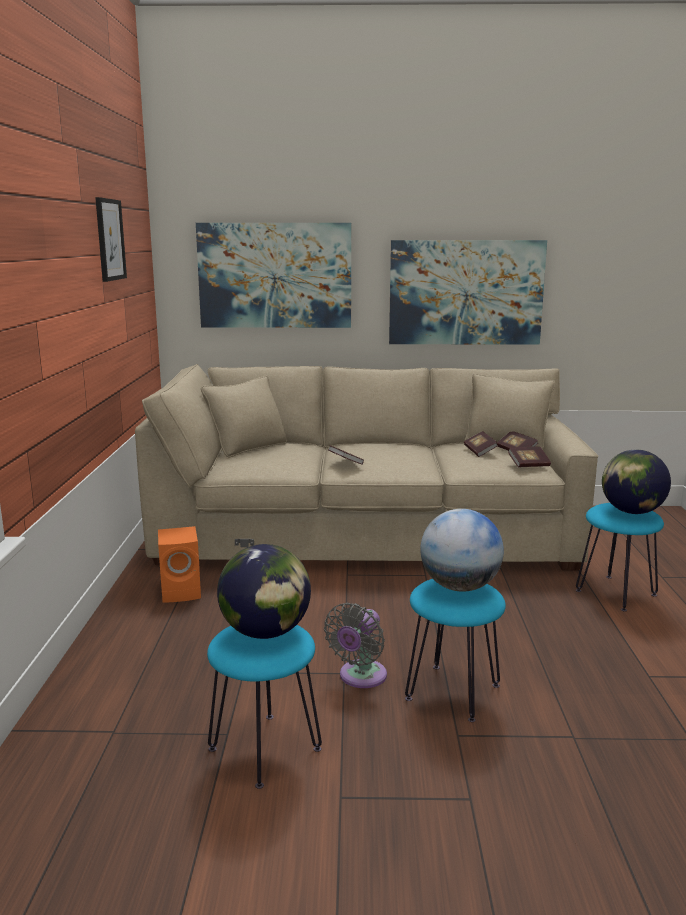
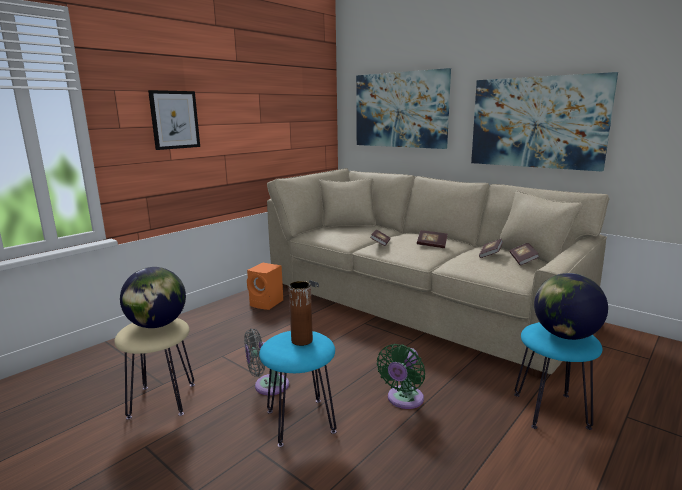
camera: 40 degrees right, 0 degrees up
(110, 239) = (270, 85): picture -> picture (174, 120)
(265, 749) = (162, 400): turquoise stool -> beige stool
(459, 587) = (302, 340): globe -> brown vase
(506, 632) = (403, 400): none -> green fan
(528, 465) = (512, 272): book -> book (431, 245)

